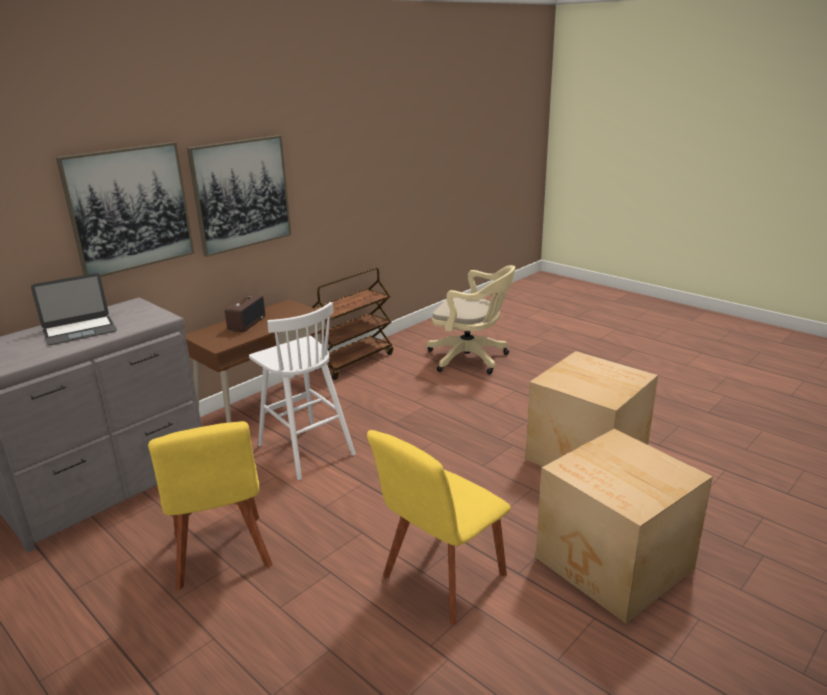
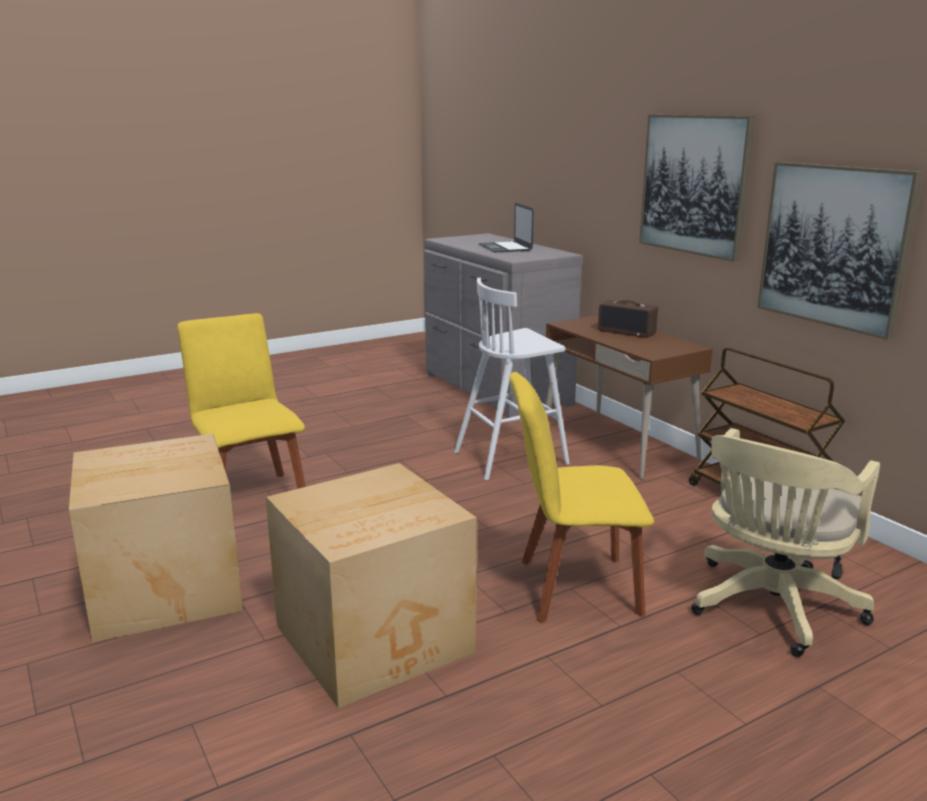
camera: 105 degrees right, 5 degrees down
(129, 209) = (599, 167): picture -> picture (833, 246)
(222, 555) = (369, 423): yellow chair -> yellow chair (572, 588)

